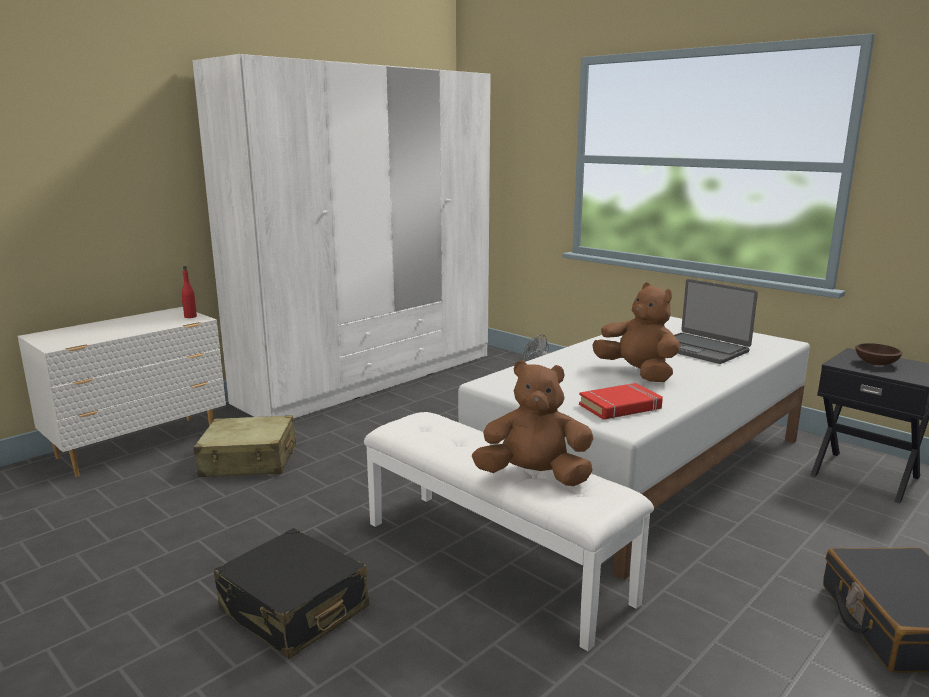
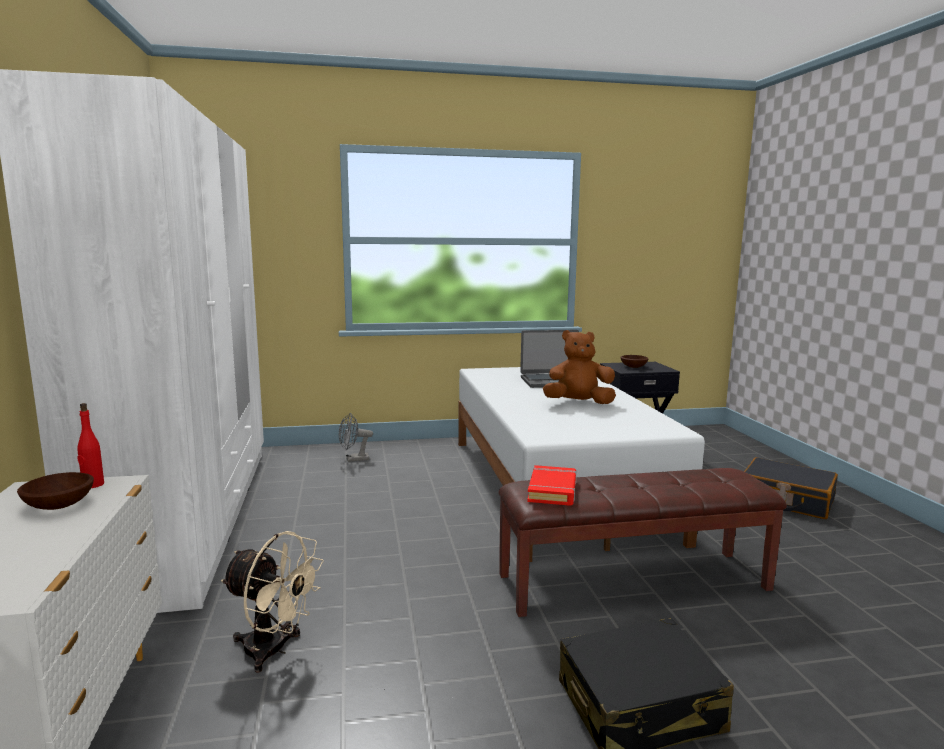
camera: 55 degrees left, 5 degrees down
(159, 320) = (60, 505): none -> brown bowl
(249, 461) = (274, 650): beige suitcase -> beige fan
(495, 560) = (633, 581): white bench -> brown bench
(534, 476) = (688, 484): brown plush toy -> none
(620, 407) = (638, 422): red book -> red book (552, 490)

